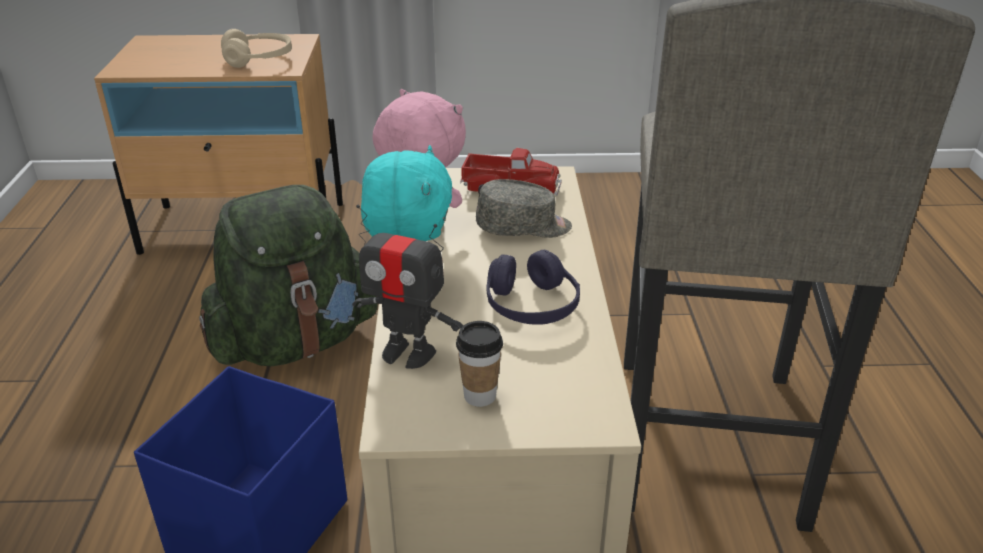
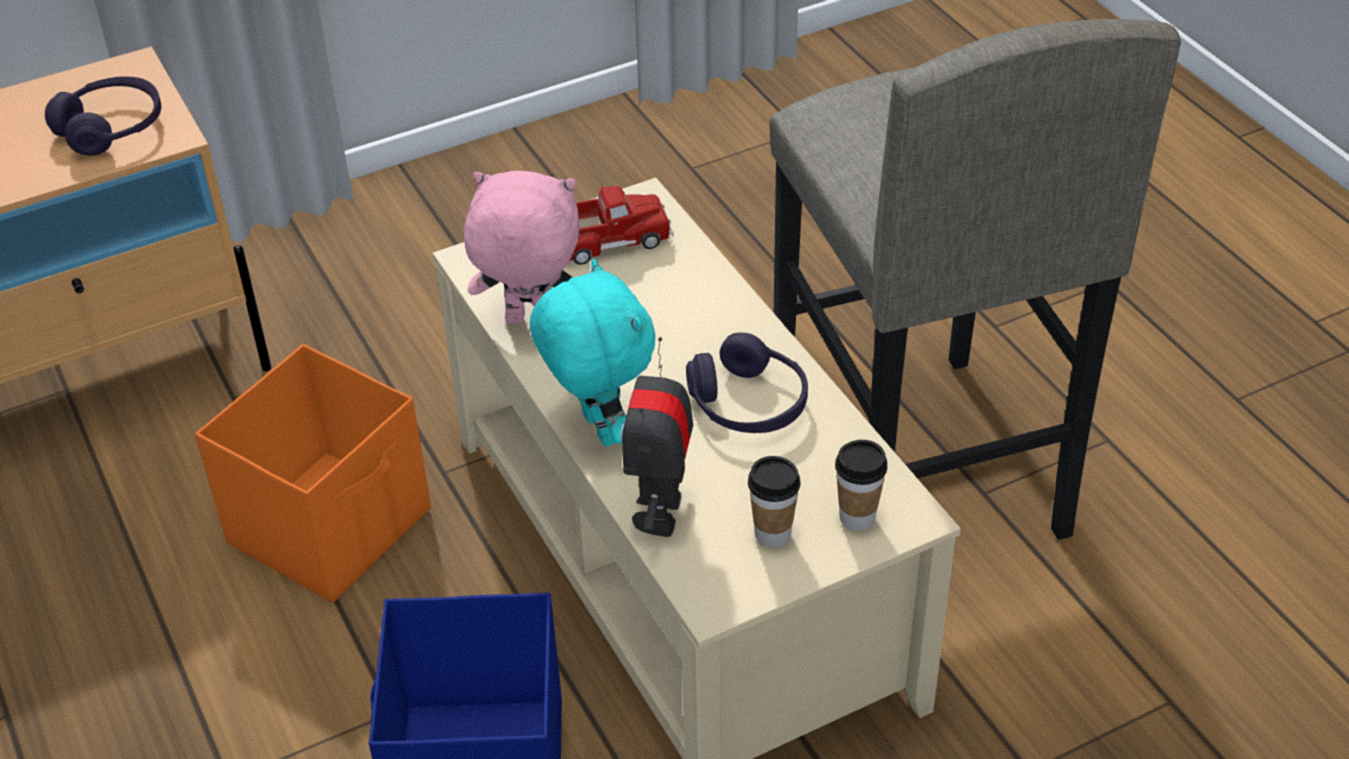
camera: 25 degrees left, 10 degrees up
(258, 59) = (111, 129): beige headphones -> purple headphones
(296, 342) = (333, 526): green backpack -> orange storage box
(408, 353) = (660, 512): toy robot -> toy robot turned 105 degrees clockwise
(524, 227) = (663, 296): grey cap -> none
(557, 407) = (857, 517): none -> cup

